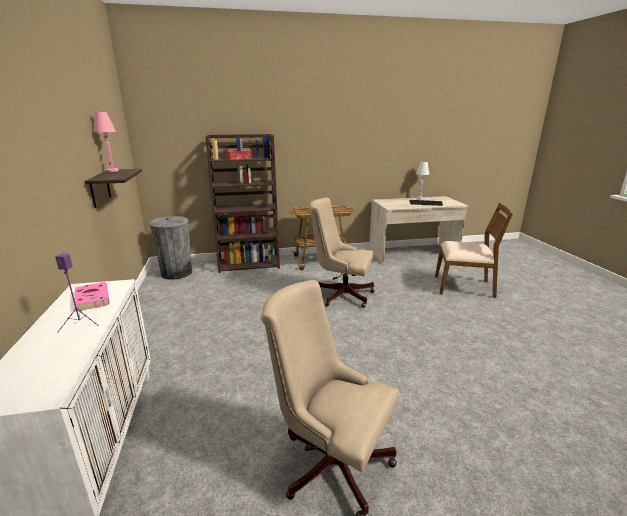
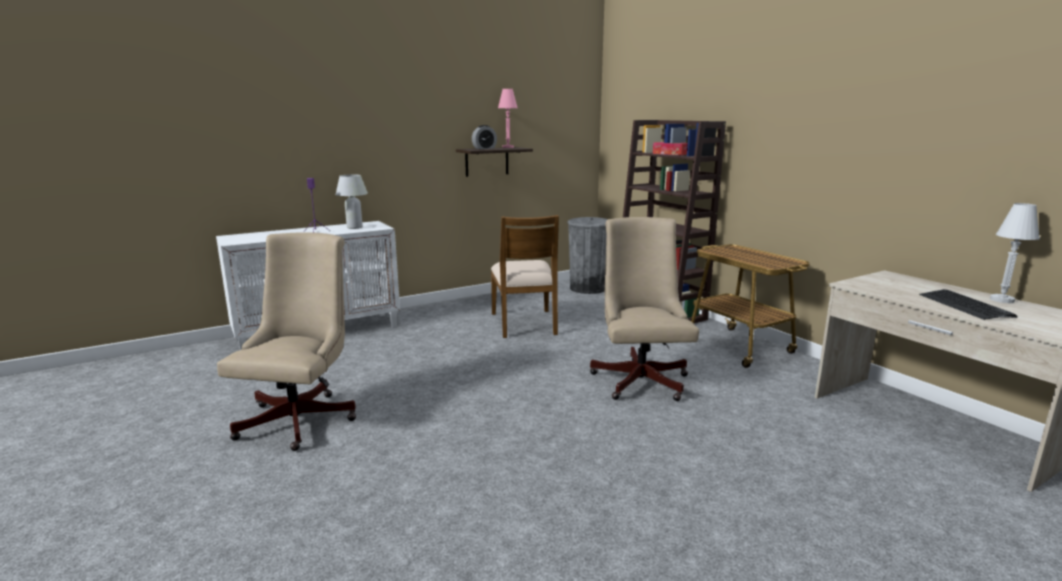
camera: 70 degrees right, 5 degrees down
(92, 298) = (354, 227): pink book -> white table lamp
(107, 175) = (484, 148): none -> alarm clock
(464, 287) = (835, 500): brown chair -> brown chair (525, 323)

